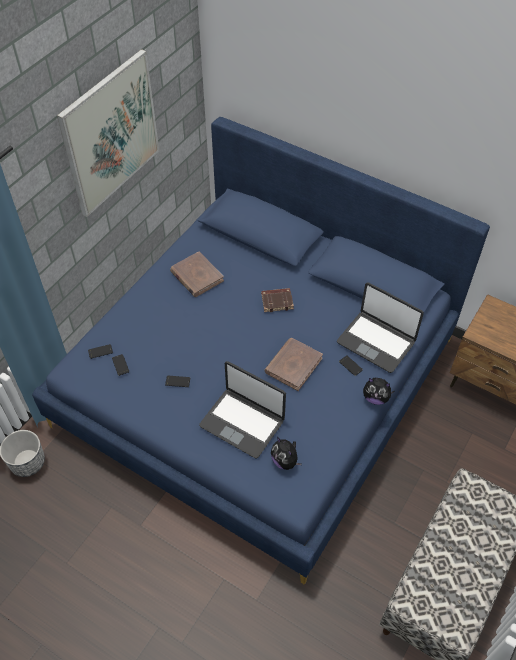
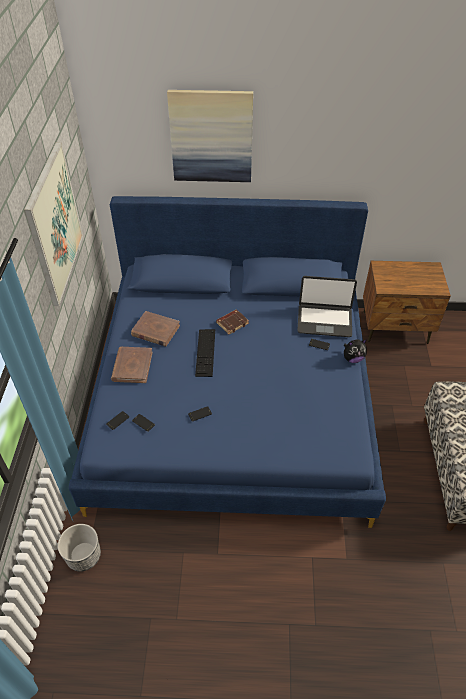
camera: 30 degrees left, 5 degrees down
(227, 321) = (205, 352): none -> keyboard
(242, 422) = (273, 420): laptop -> none
(285, 461) = (325, 432): plush toy -> none
(293, 365) = (279, 362): brown book -> brown book (132, 366)
(327, 88) = (211, 137): none -> picture

